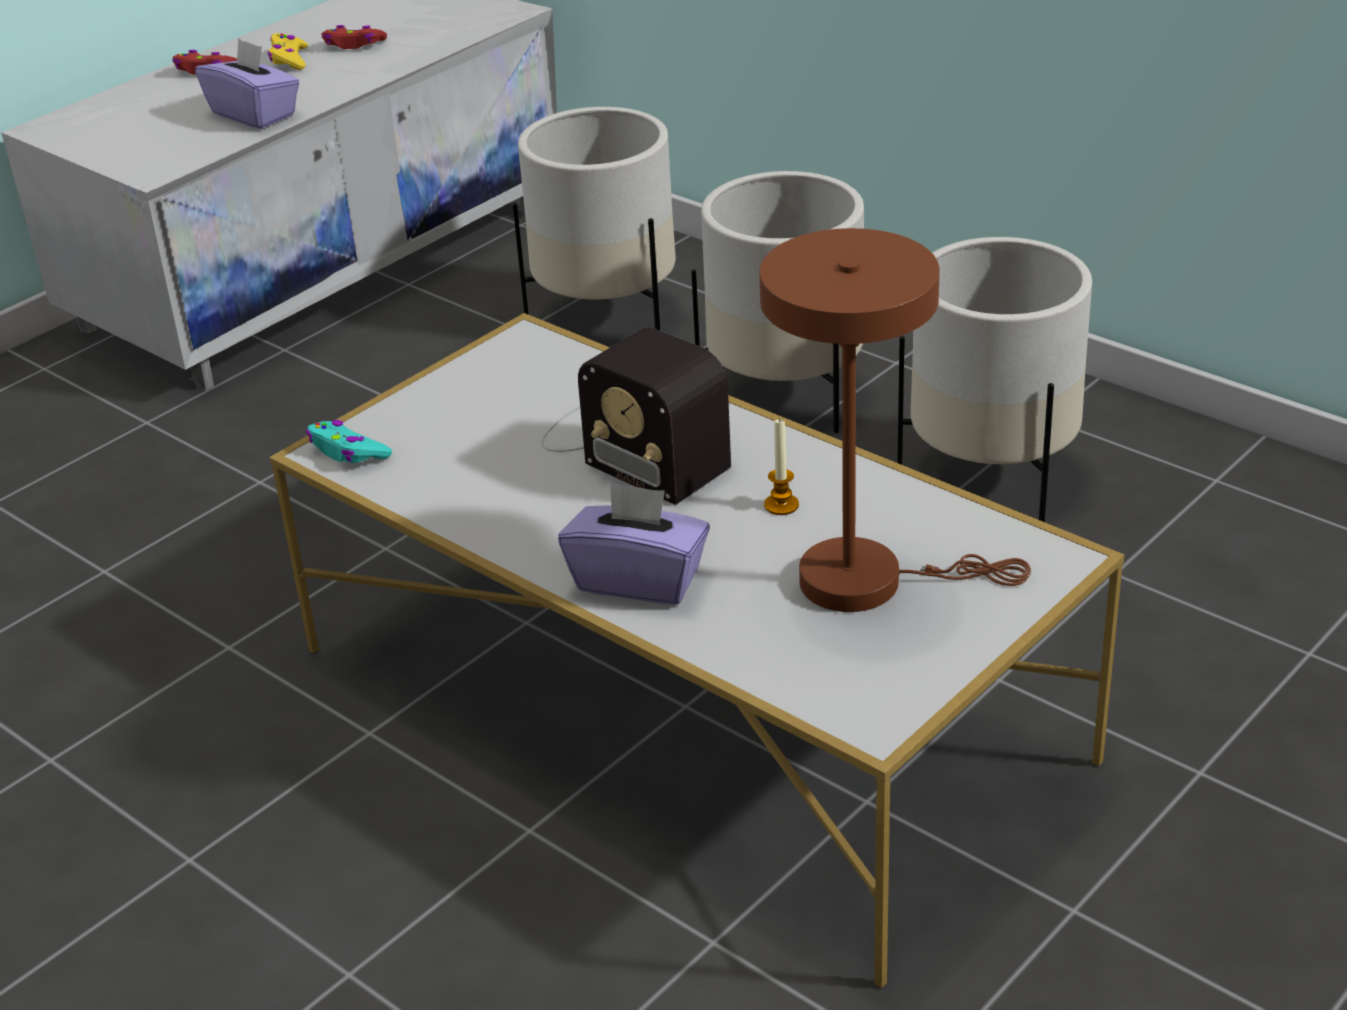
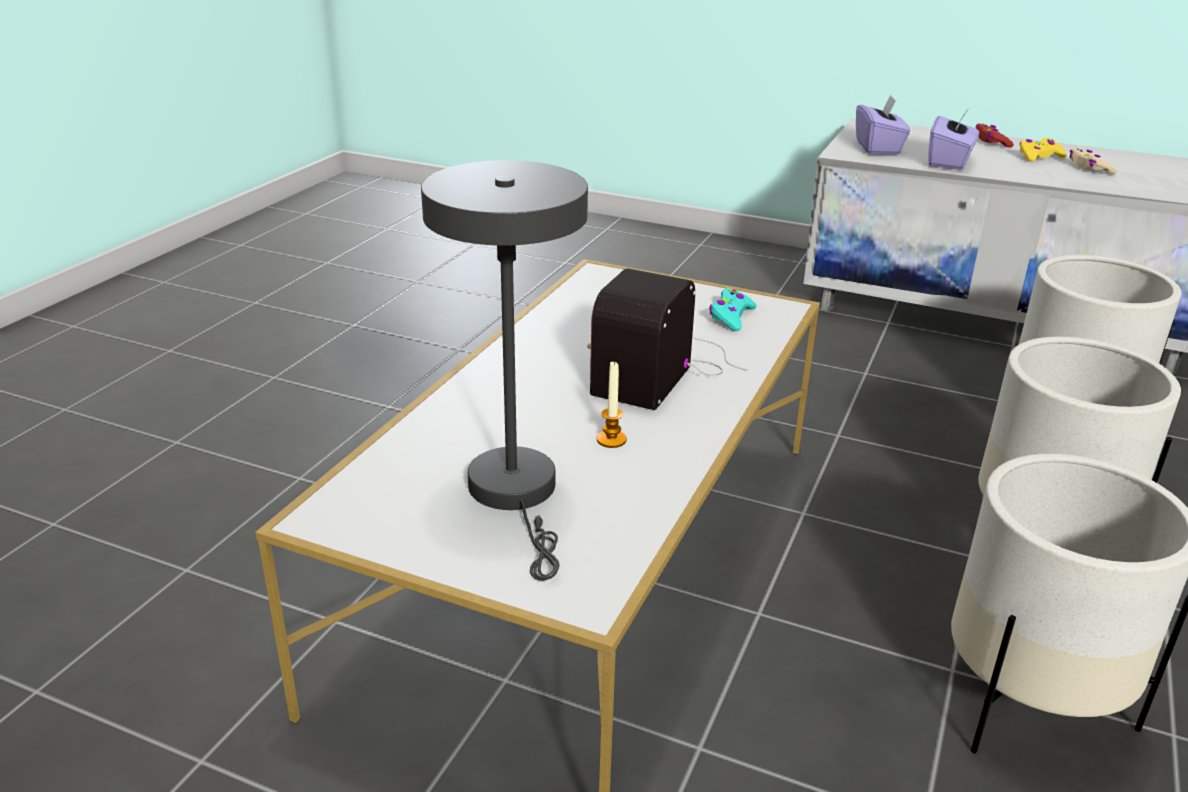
camera: 70 degrees right, 5 degrees down
(347, 452) = (600, 277): turquoise game controller -> turquoise game controller (731, 317)
(354, 45) = (1089, 168): red game controller -> beige game controller
(638, 579) = (486, 394): purple tissue box -> purple tissue box (878, 148)
(868, 580) = (517, 494): brown table lamp -> grey table lamp

